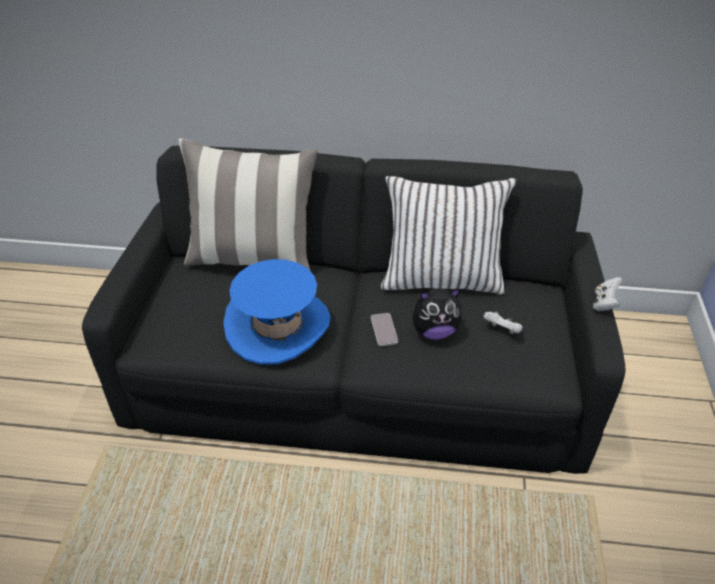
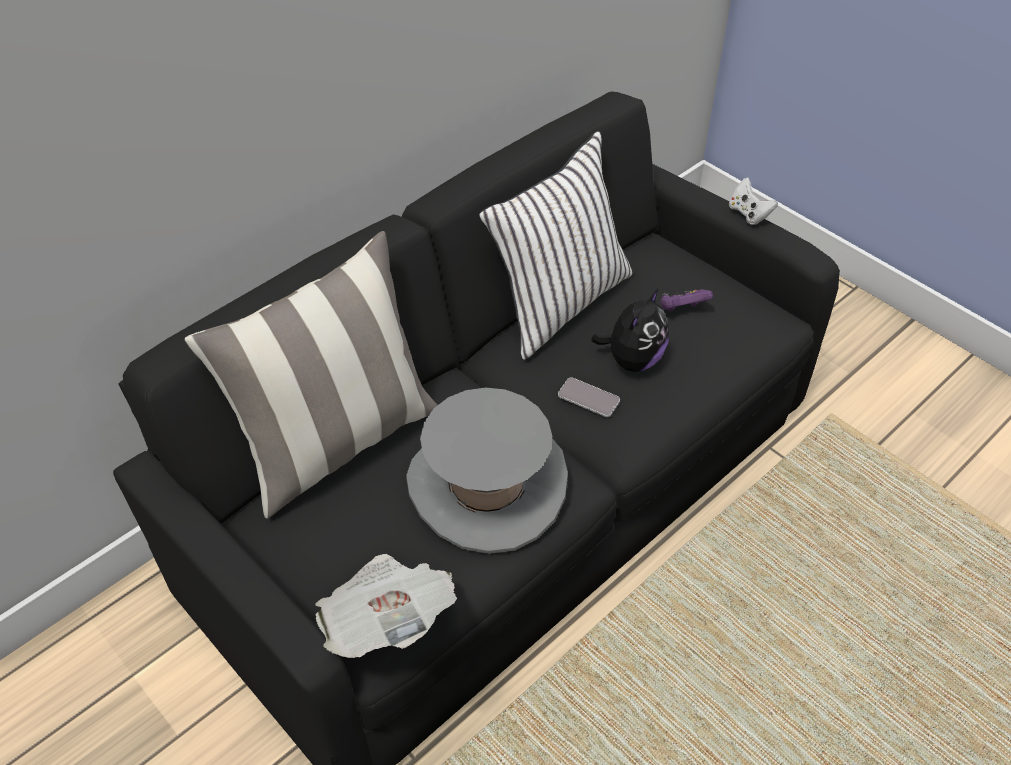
camera: 50 degrees left, 5 degrees up
(160, 339) = (387, 620): none -> newspaper
(277, 325) = (487, 486): blue hat -> grey hat
(502, 330) = (682, 309): white game controller -> purple game controller

